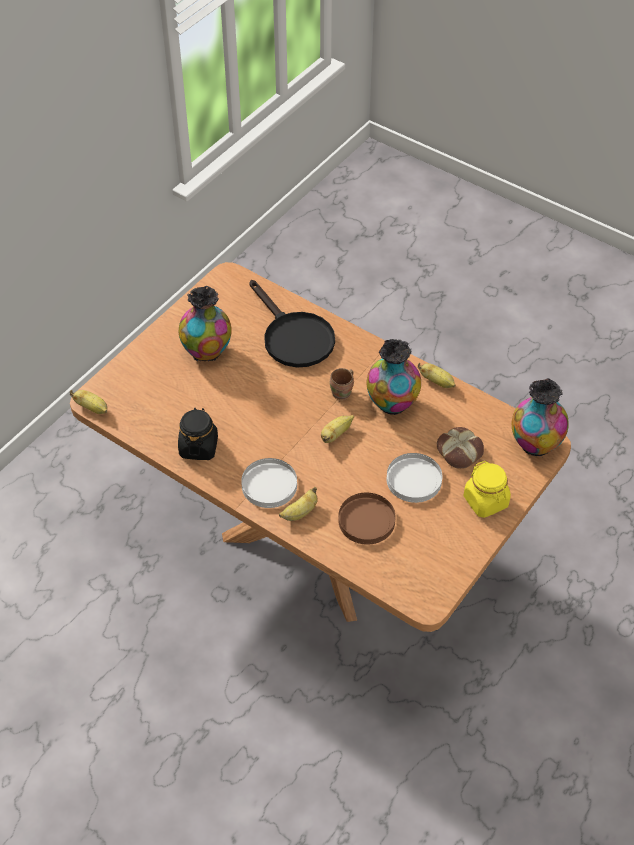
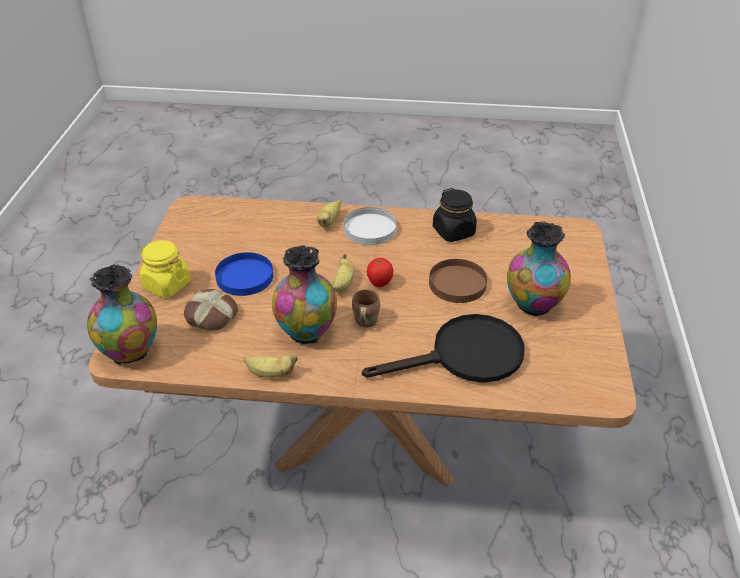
camera: 150 degrees right, 10 degrees down
(92, 408) = (570, 224): banana -> none
(293, 337) = (465, 356): black frying pan -> black frying pan turned 135 degrees clockwise
(306, 422) = (379, 284): none -> tomato
(366, 521) = (269, 235): brown plate -> brown plate (457, 283)
(413, 480) = (245, 276): white plate -> blue plate

